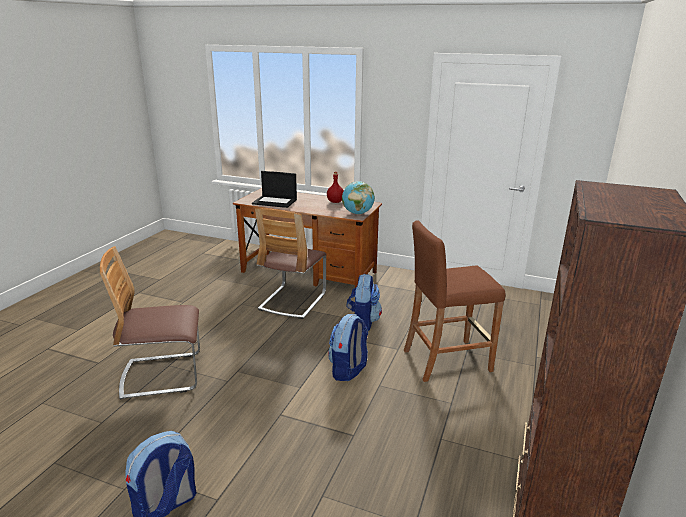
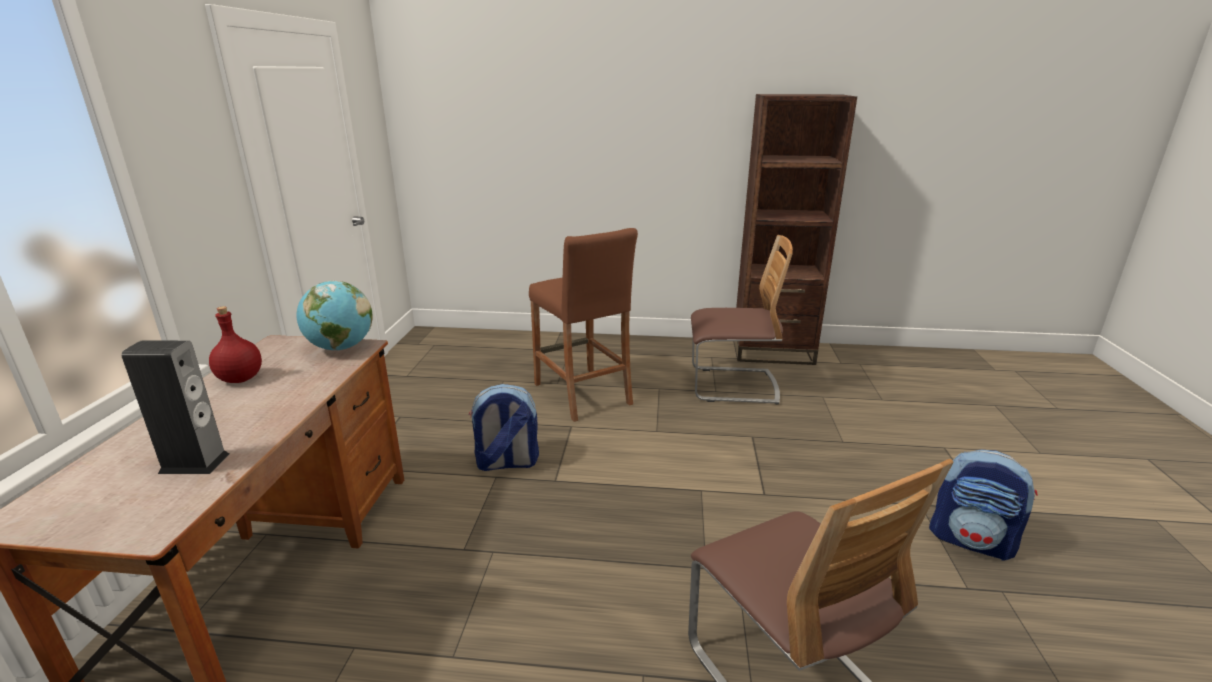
camera: 105 degrees left, 0 degrees up
(275, 202) = (194, 463): laptop -> speaker
(292, 301) = (435, 564): chair -> chair (732, 386)
(348, 370) = (639, 457): backpack -> none

